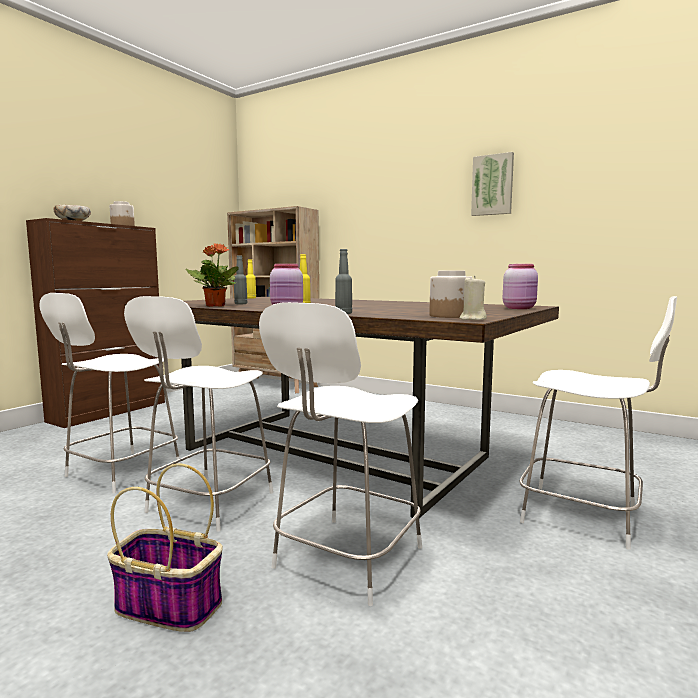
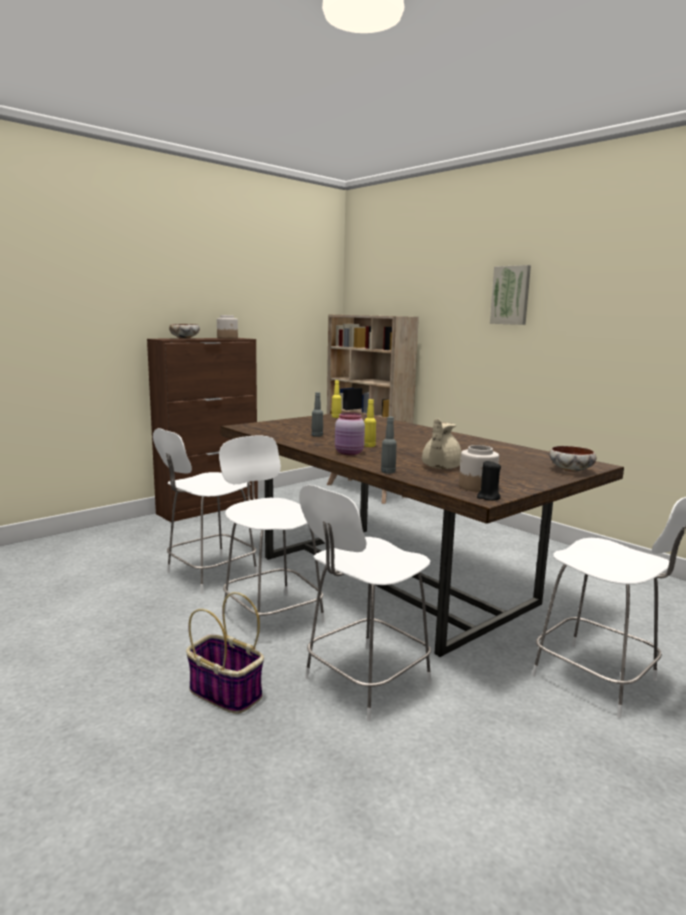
camera: 15 degrees right, 5 degrees up
(208, 504) = (271, 614): white chair -> white chair turned 105 degrees clockwise
(215, 306) = (292, 440): potted plant -> none
(393, 310) = (440, 467): none -> beige teapot
(472, 319) = (488, 497): beige candle -> black candle
(492, 185) = (599, 309): picture -> picture (511, 295)
(520, 308) = (571, 470): pink jar -> bowl

